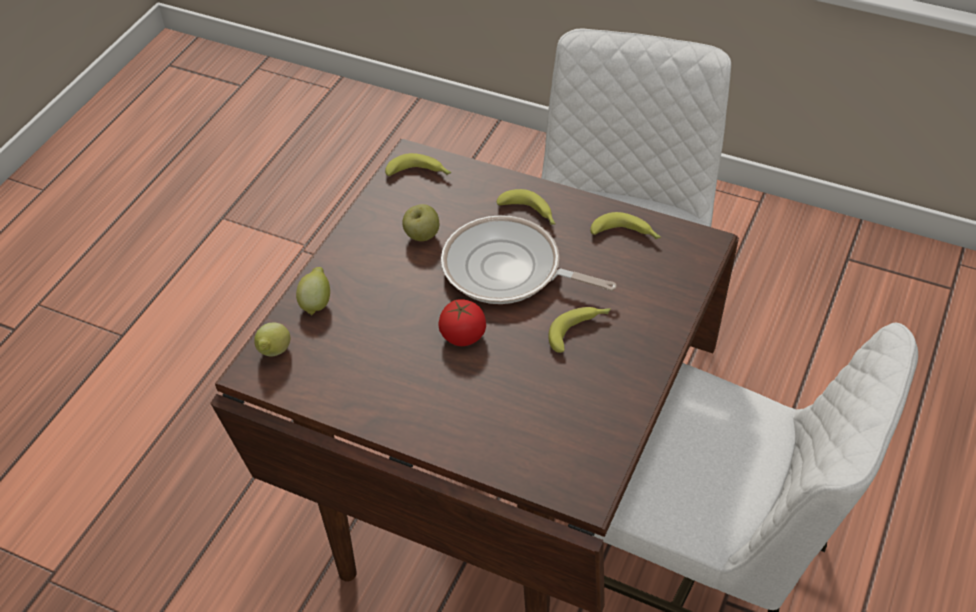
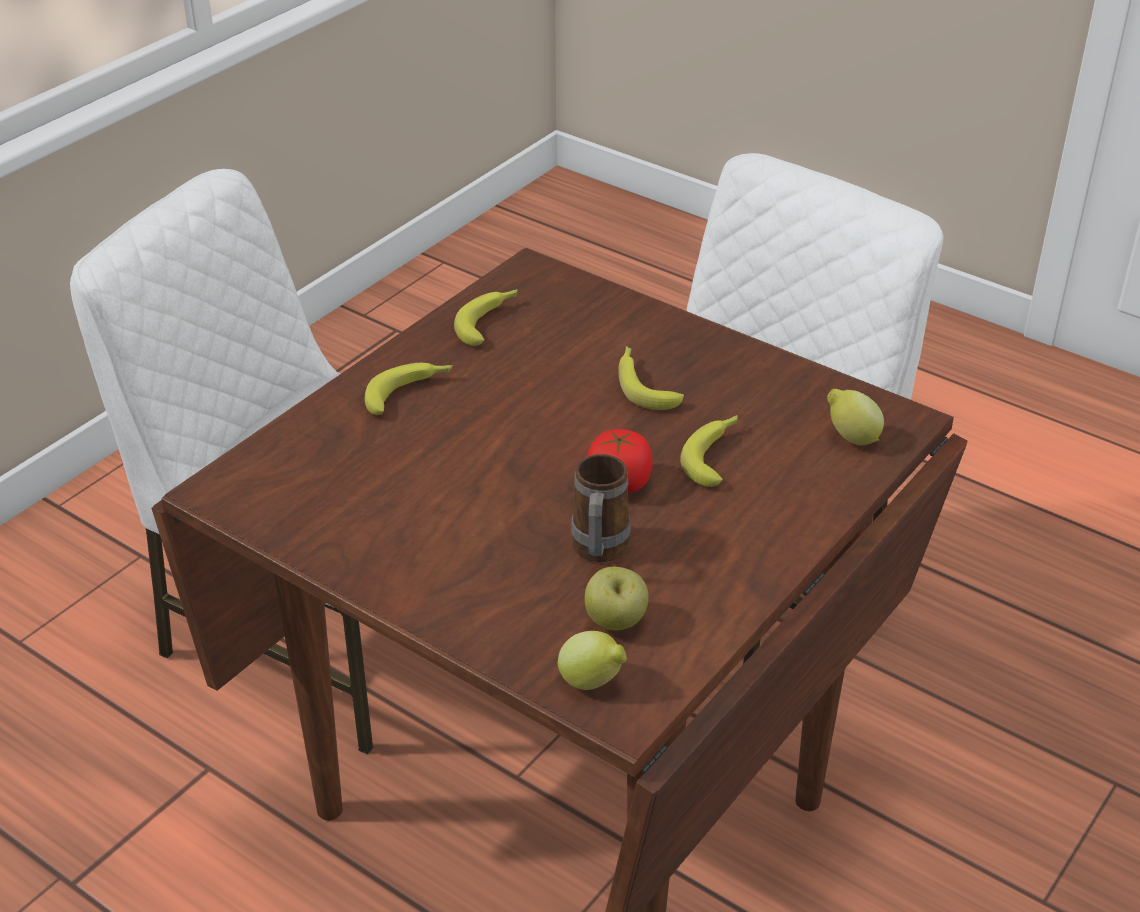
camera: 80 degrees left, 10 degrees down
(316, 303) = (500, 625): lemon -> lemon (851, 438)
(390, 336) = (598, 553): none -> mug
(420, 174) = (263, 484): banana -> banana (715, 455)
(422, 236) = (404, 498): apple -> apple (615, 622)
(508, 270) = (512, 427): frying pan -> none

